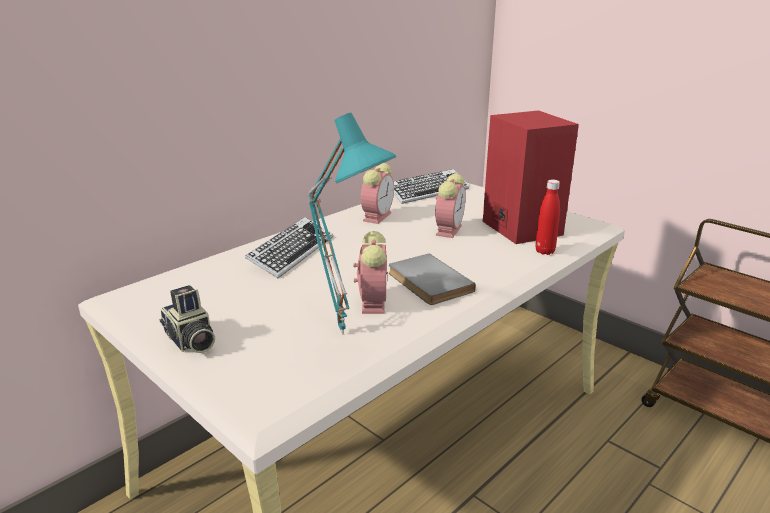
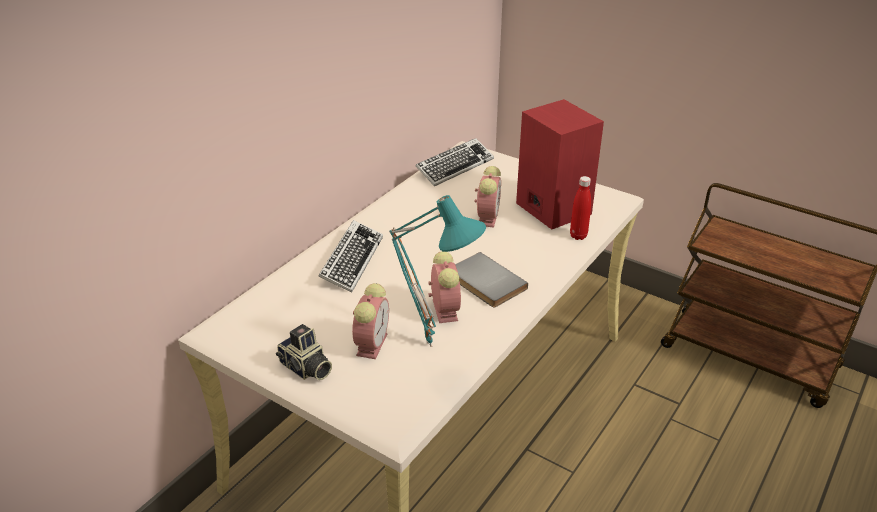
camera: 10 degrees left, 10 degrees up
(377, 216) = (416, 205): alarm clock -> alarm clock (372, 343)

